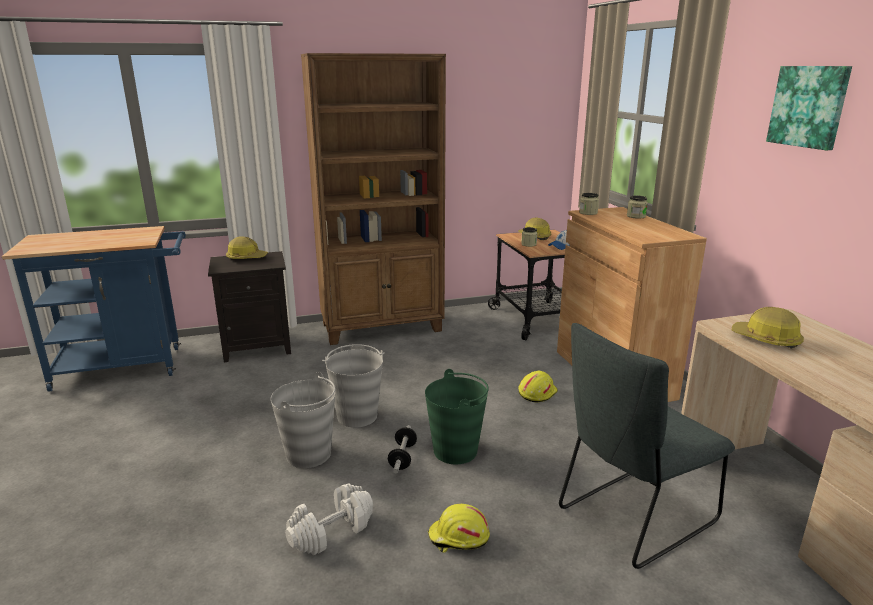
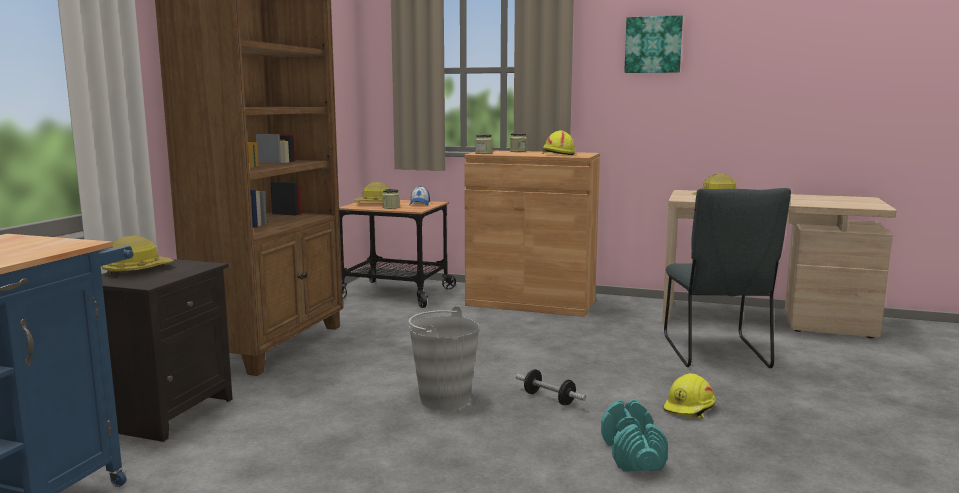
camera: 55 degrees left, 10 degrees down
(309, 454) = (485, 437): grey bucket -> none
(331, 531) = (632, 454): white dumbbell -> turquoise dumbbell
(456, 451) = (567, 378): green bucket -> none
(536, 392) = (519, 329): yellow hard hat -> yellow hard hat (557, 154)

